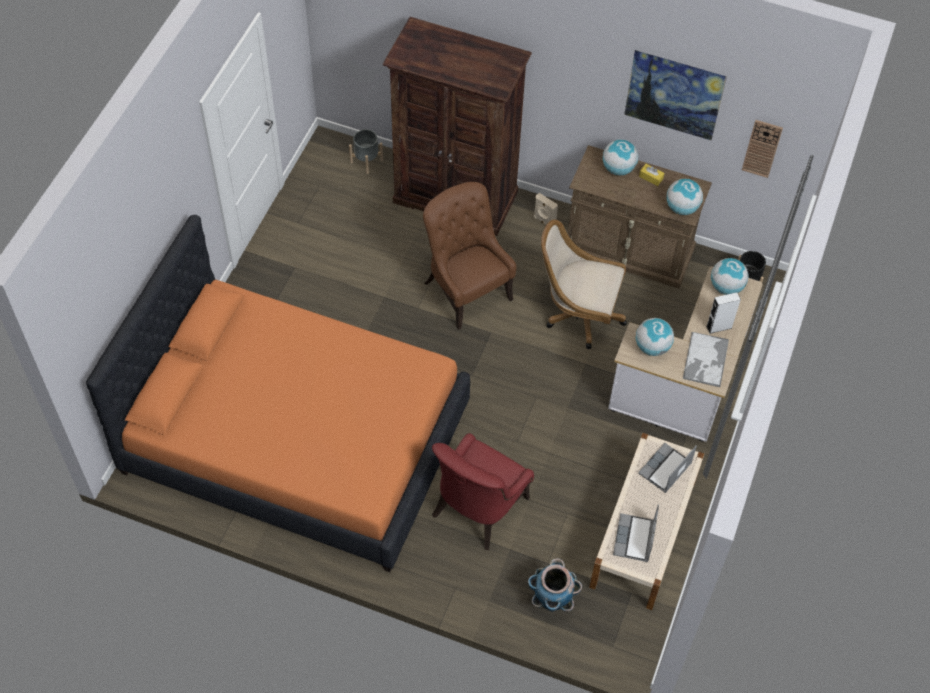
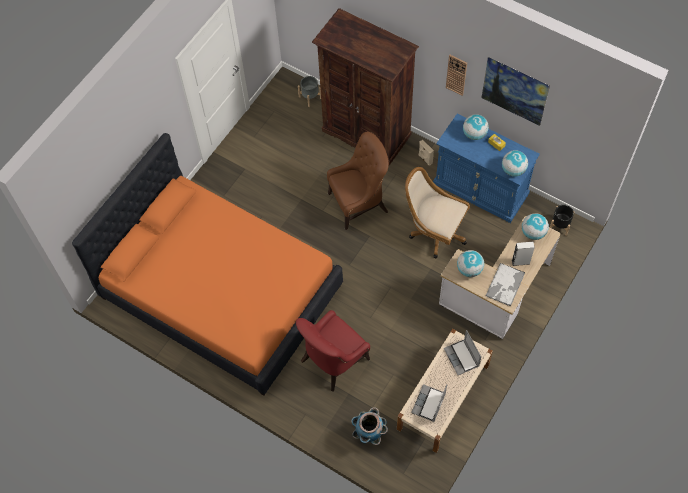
camera: 15 degrees right, 5 degrees up
(466, 290) = (359, 203): brown chair -> brown chair turned 90 degrees clockwise
(628, 248) = (480, 188): brown dresser -> blue dresser
(665, 469) = (462, 358): laptop -> laptop turned 75 degrees counterclockwise
(762, 148) = (574, 137): wall clock -> wall clock (456, 75)

